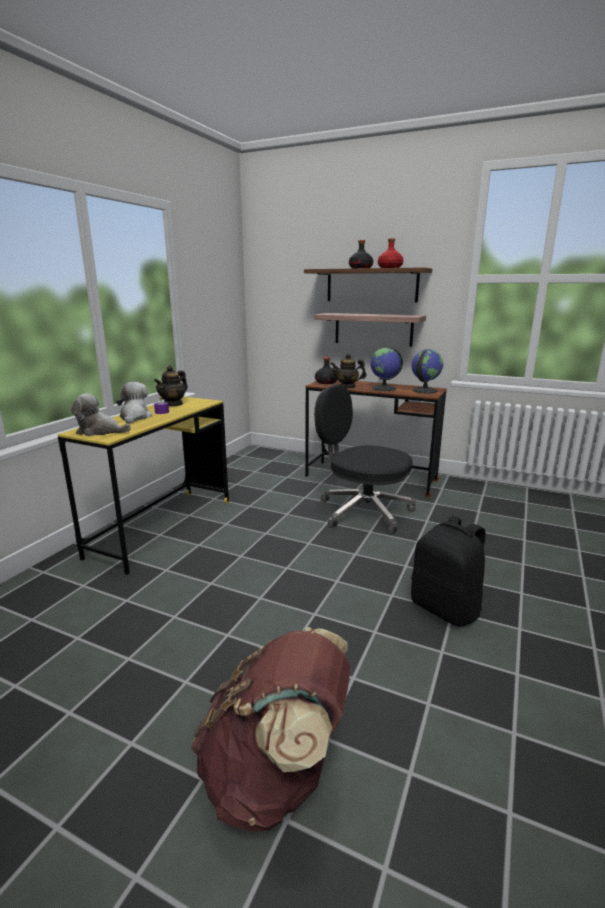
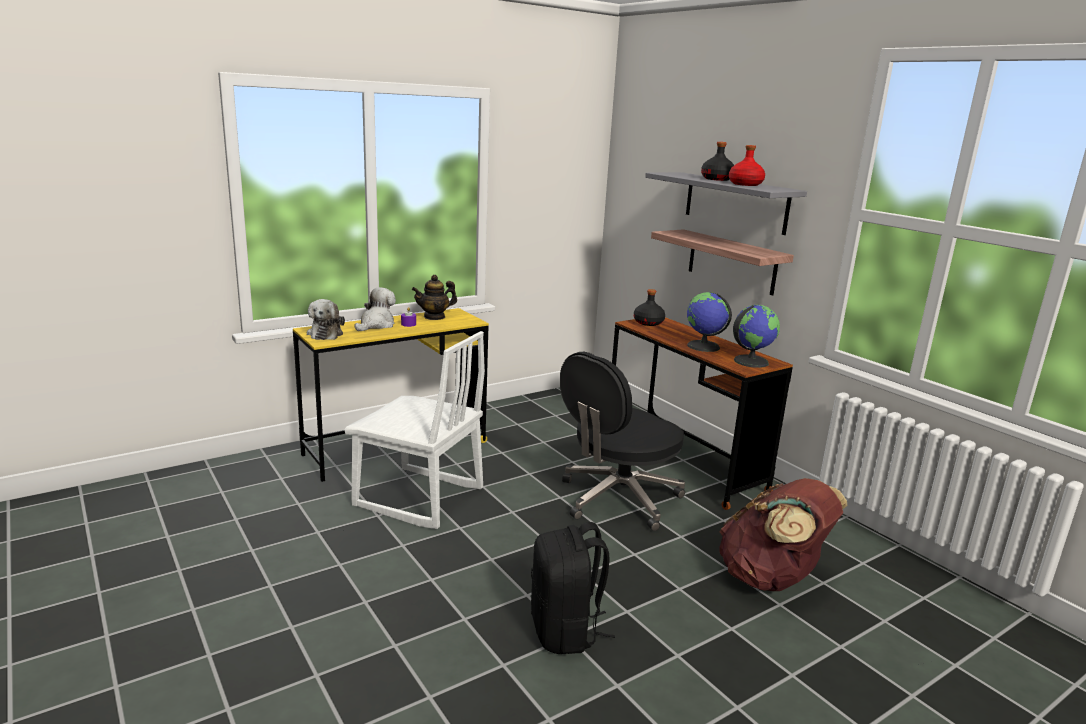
camera: 30 degrees right, 0 degrees up
(100, 431) = (326, 333): plush toy -> plush toy turned 135 degrees counterclockwise
(228, 558) = (418, 498): none -> white chair
(275, 775) = (253, 679): brown backpack -> brown backpack (771, 579)
(347, 386) = (661, 334): teapot -> none
(363, 511) = (617, 499): black office chair -> black office chair turned 105 degrees counterclockwise
(371, 285) = (735, 202): brown shelf -> grey shelf

